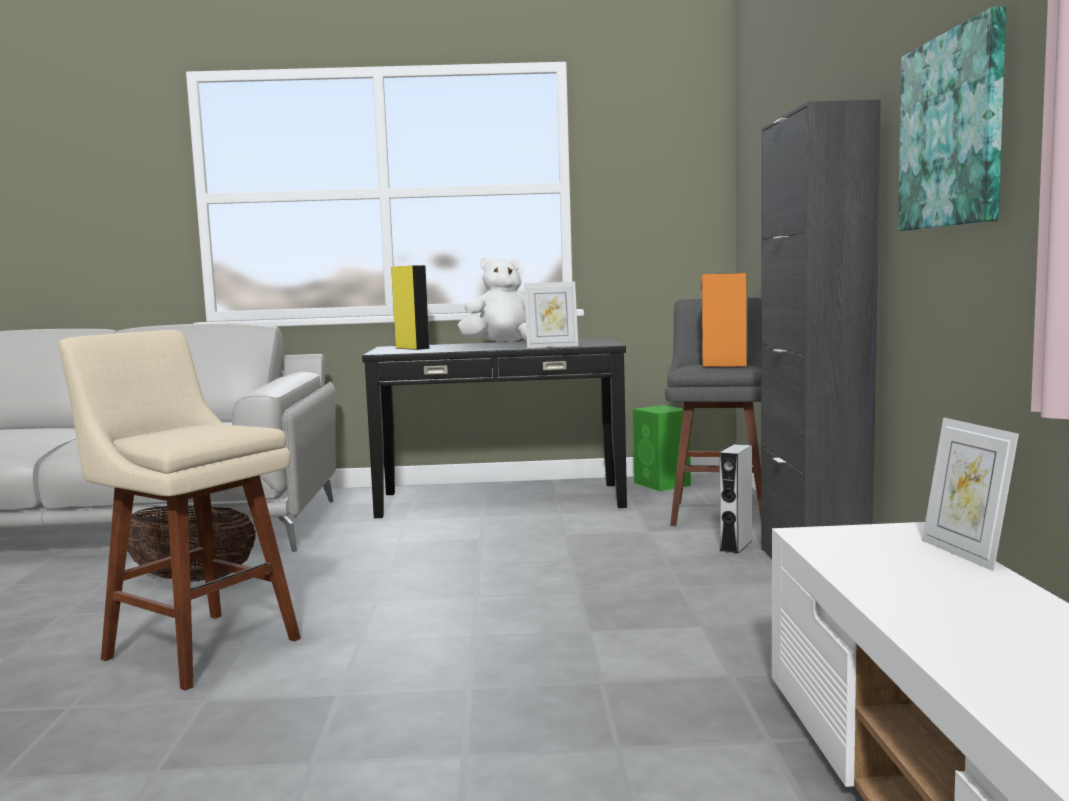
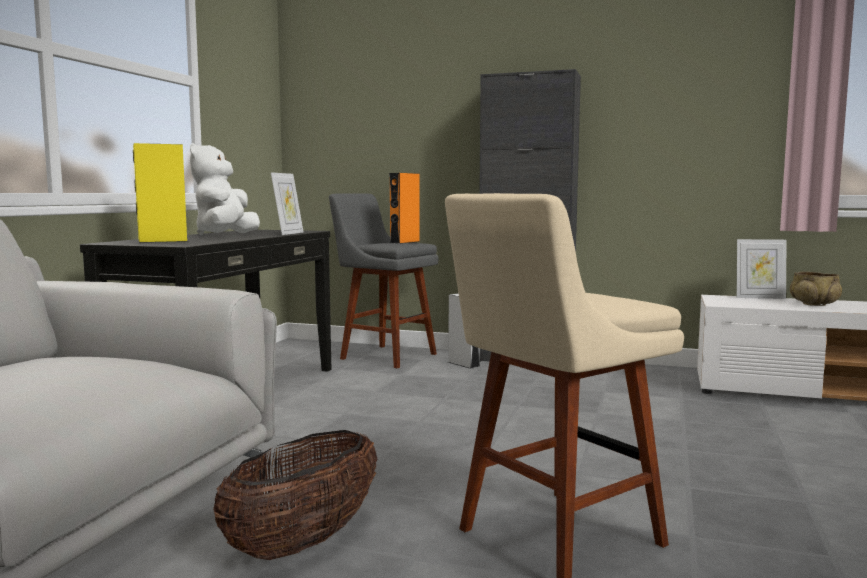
camera: 70 degrees left, 0 degrees up
(662, 484) = (283, 354): green speaker -> none
(947, 590) = (813, 304): none -> beige bowl
(953, 131) = (664, 104): picture -> none

